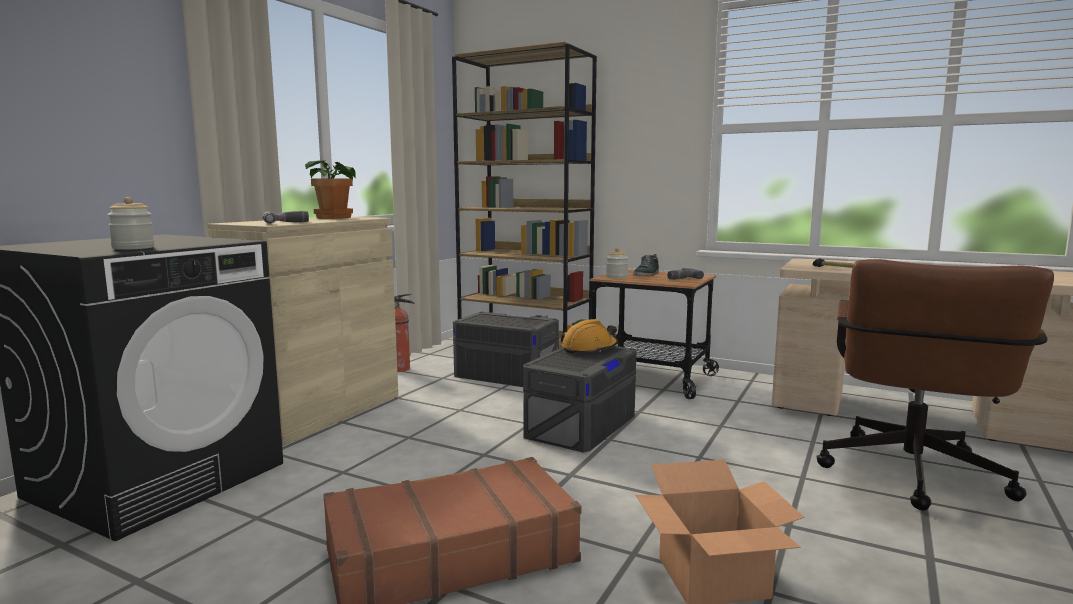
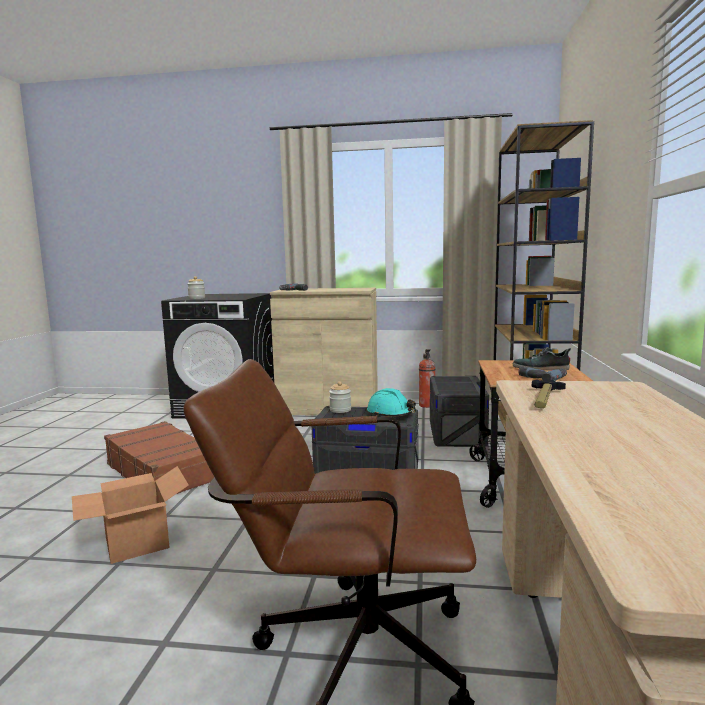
camera: 70 degrees right, 0 degrees up
(335, 217) = (354, 288): potted plant -> none
(589, 348) = (391, 414): orange hard hat -> turquoise hard hat
(616, 277) = (503, 363): jar -> jar (340, 410)

